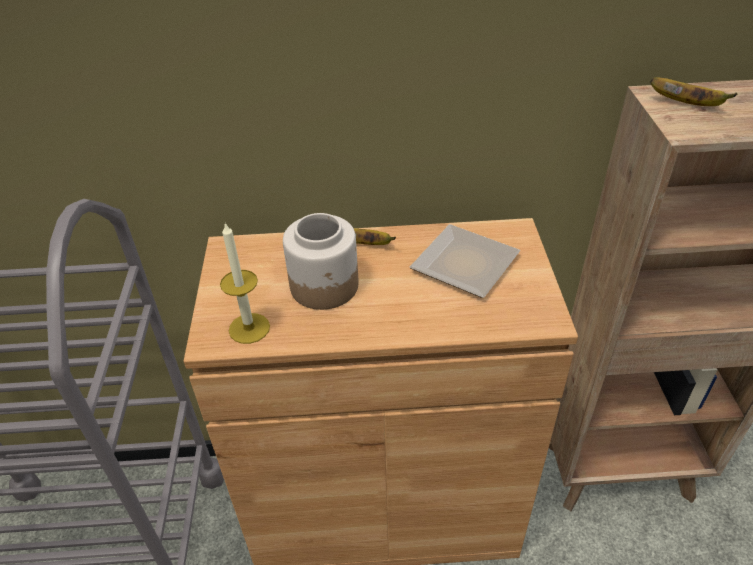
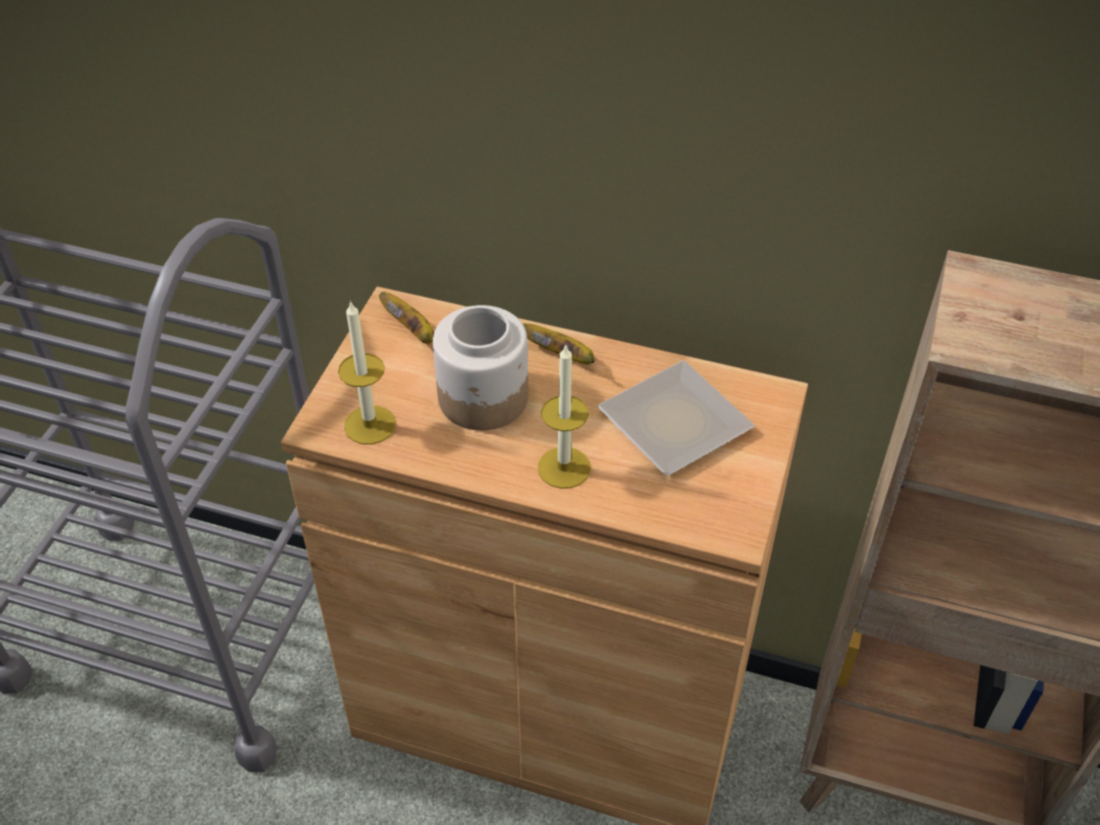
camera: 20 degrees right, 5 degrees up
(407, 314) = (564, 467): none -> candle
(687, 104) = (1004, 303): banana -> banana (412, 330)

